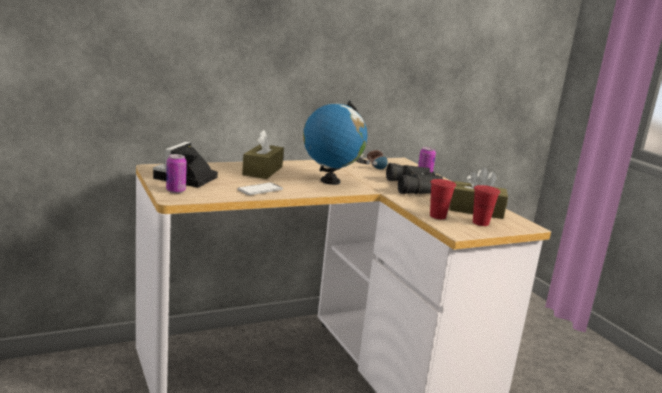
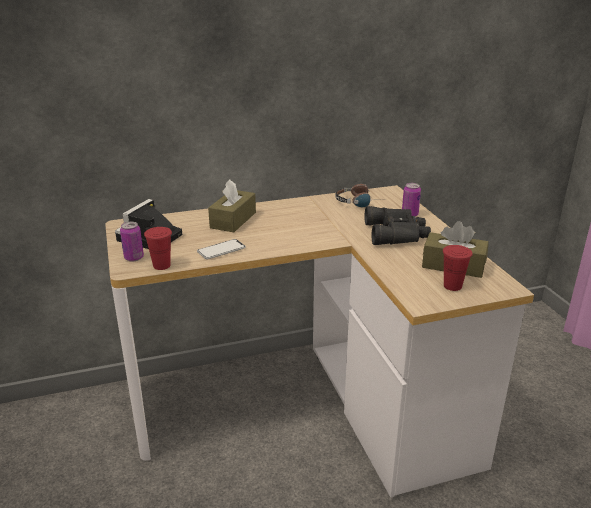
camera: 10 degrees right, 10 degrees up
(330, 181) = (301, 230): globe -> none
(437, 216) = (405, 278): red cup -> red cup (161, 265)

